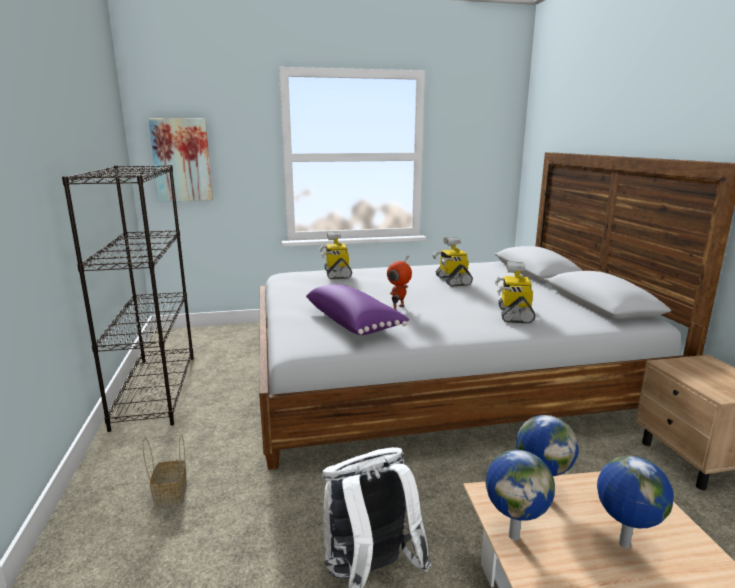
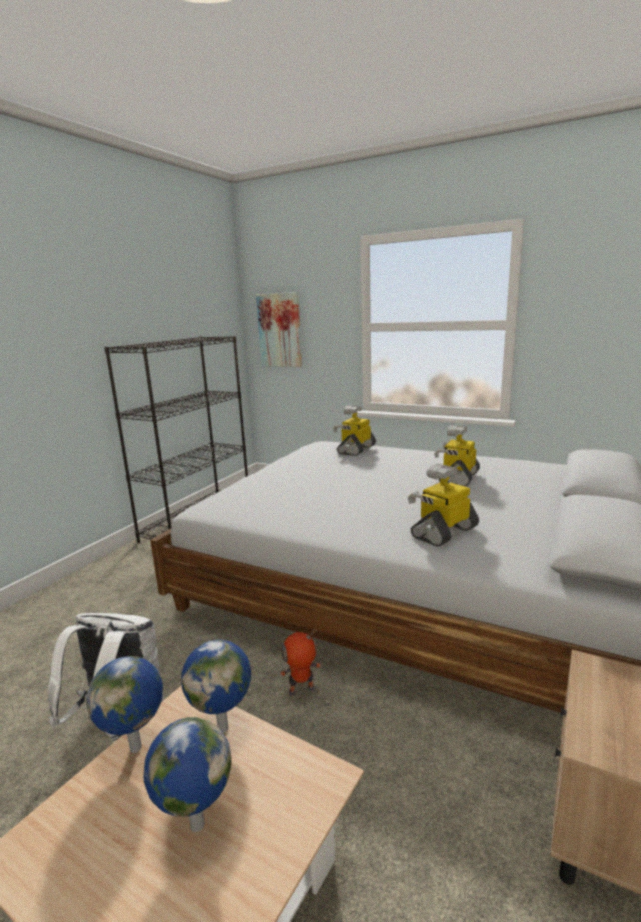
camera: 40 degrees right, 0 degrees up
(170, 493) = (109, 599): basket -> none
(354, 322) = (277, 499): purple pillow -> none
(398, 308) = (342, 495): toy robot -> toy robot (302, 691)

